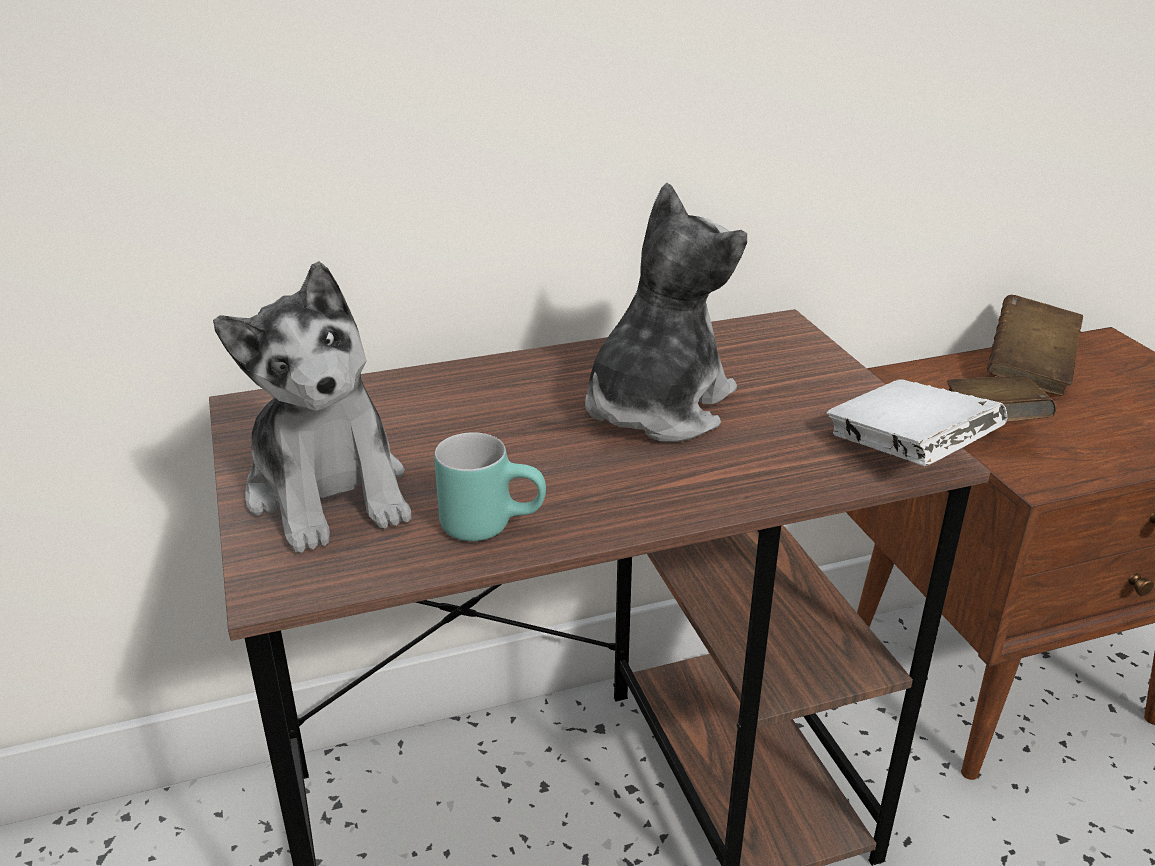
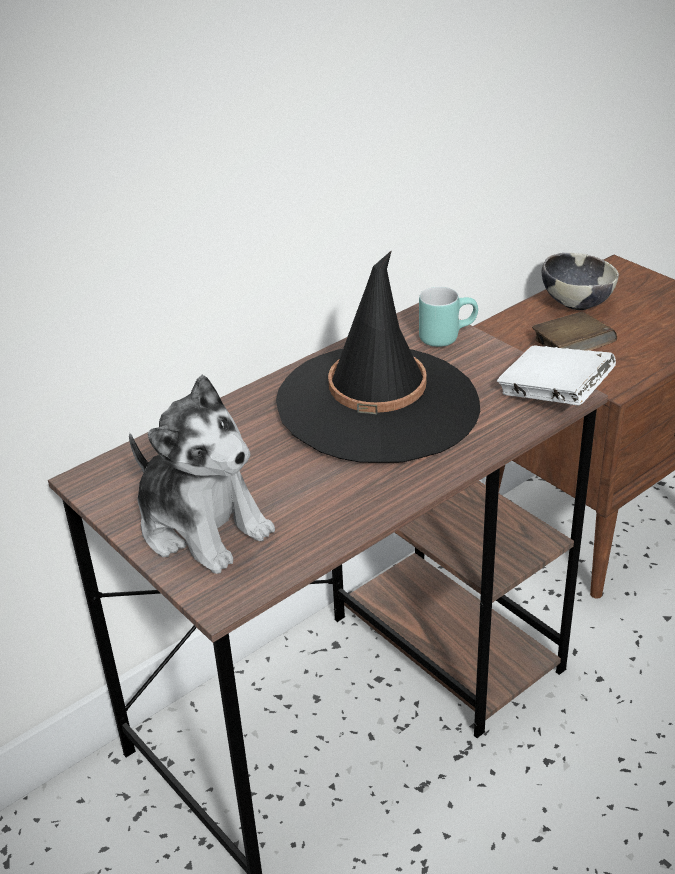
camera: 20 degrees left, 5 degrees up
(492, 523) = (328, 516): turquoise mug -> turquoise mug (446, 336)
(656, 408) = (378, 404): plush toy -> black hat
(1029, 370) = (576, 303): brown book -> bowl

